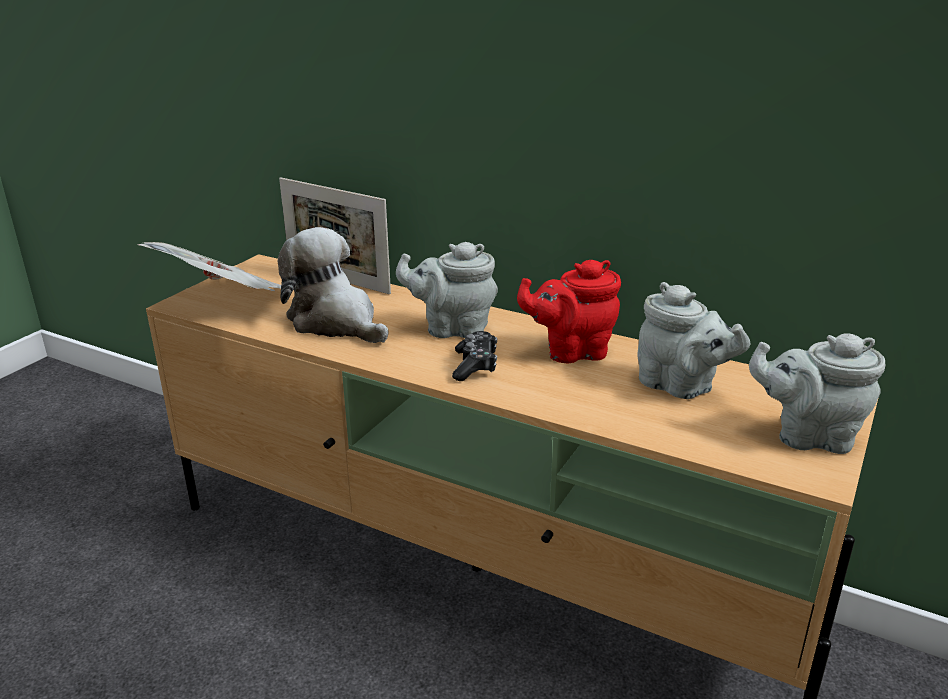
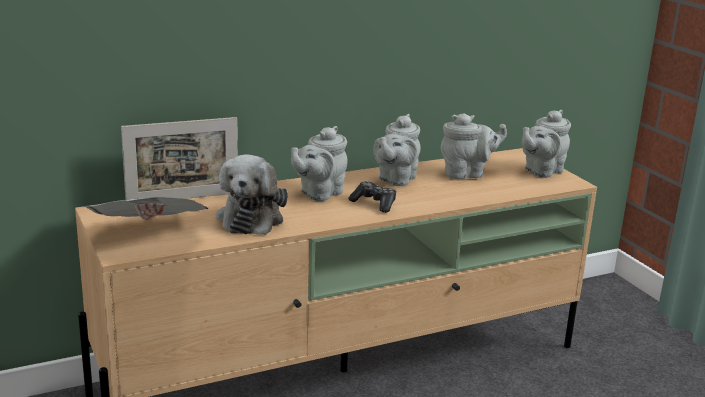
camera: 55 degrees left, 5 degrees down
(336, 322) = (251, 217): plush toy -> plush toy turned 75 degrees counterclockwise
(571, 351) = (395, 180): red teapot -> grey teapot

